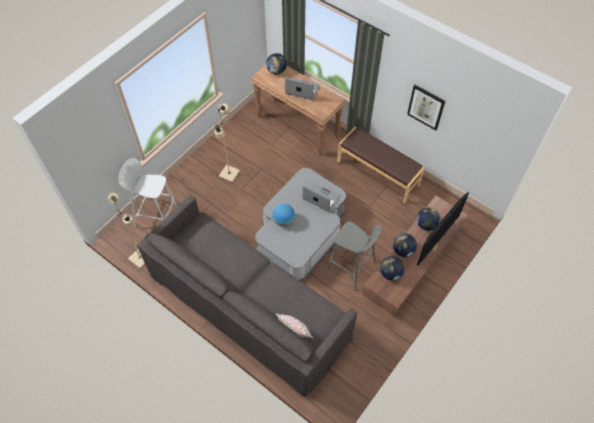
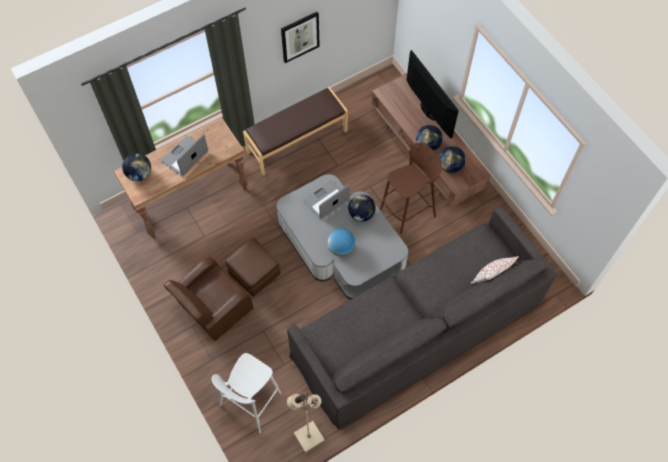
camera: 70 degrees left, 5 degrees up
(229, 173) = (227, 297): beige floor lamp -> brown armchair
(351, 268) = (407, 210): grey stool -> brown stool
(426, 225) = (405, 113): globe -> globe (361, 214)

